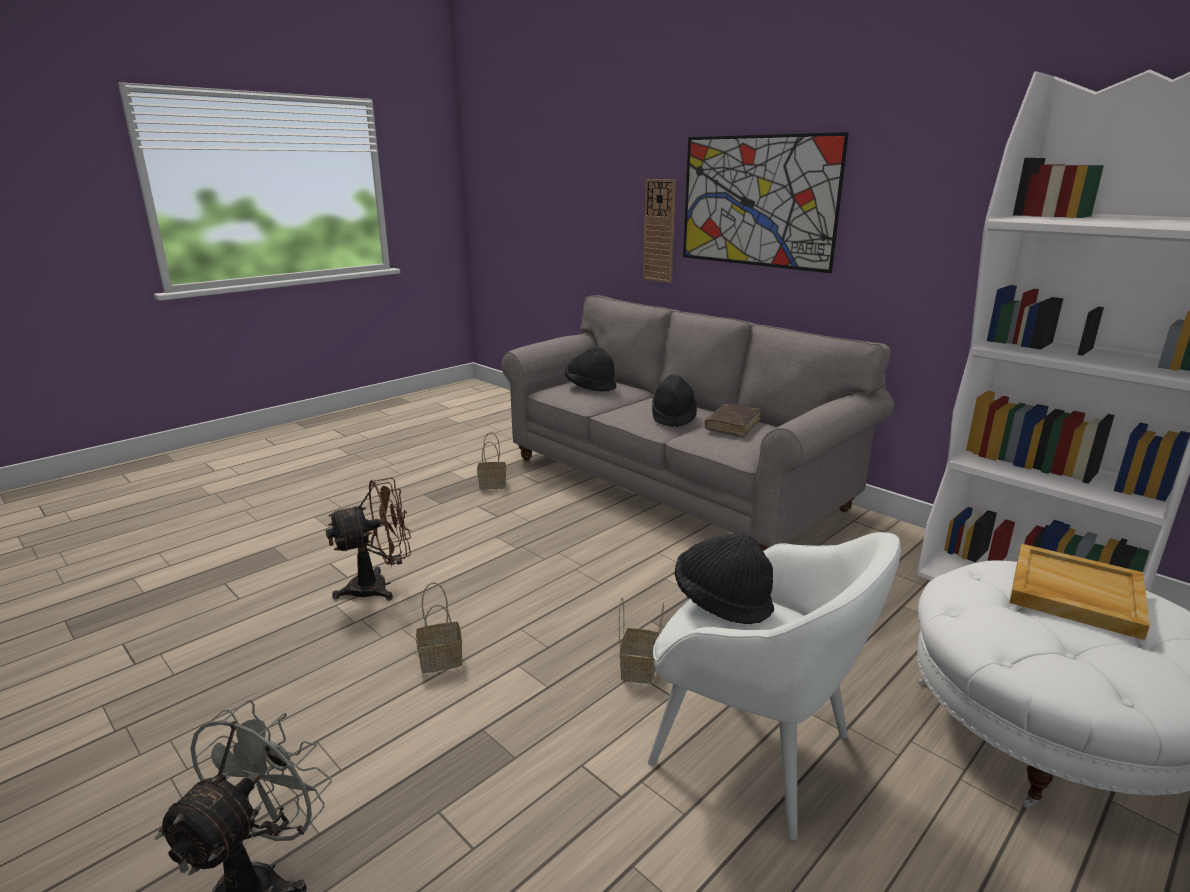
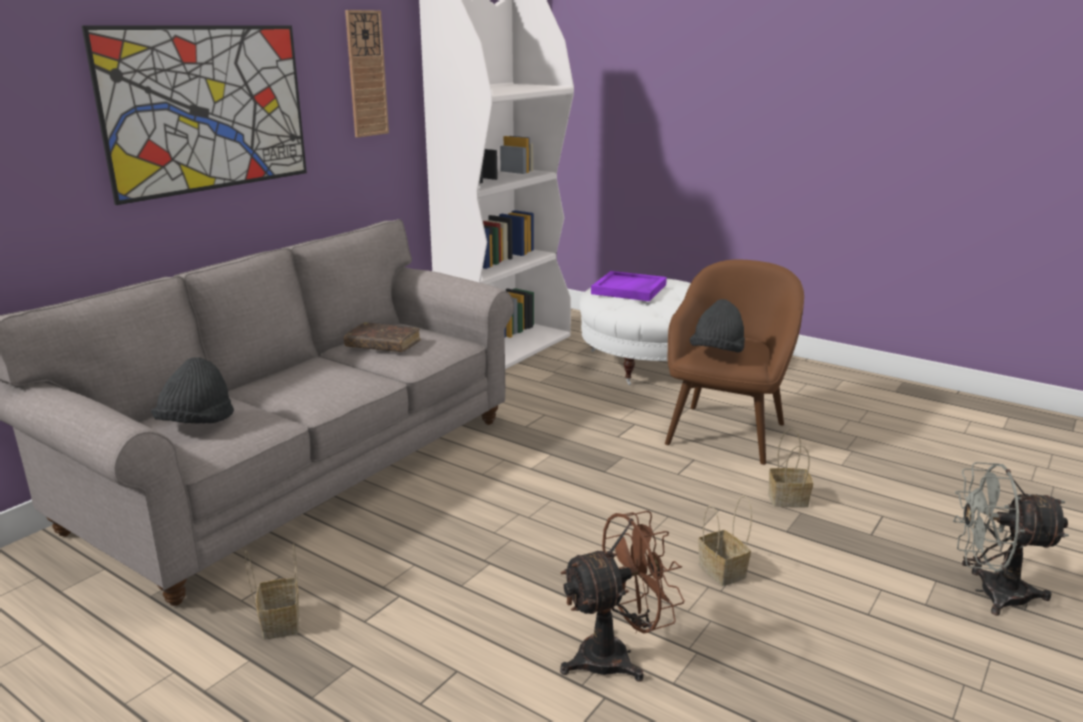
camera: 100 degrees left, 0 degrees up
(379, 586) = (616, 656): brown fan -> brown fan turned 105 degrees clockwise
(639, 670) = (672, 472): basket -> basket (789, 499)
(659, 231) = (56, 176): wall clock -> wall clock (366, 74)
(673, 417) = (338, 375): black hat -> none
(755, 751) = (726, 432): white armchair -> brown armchair
(1074, 594) = (629, 289): beige tray -> purple tray

